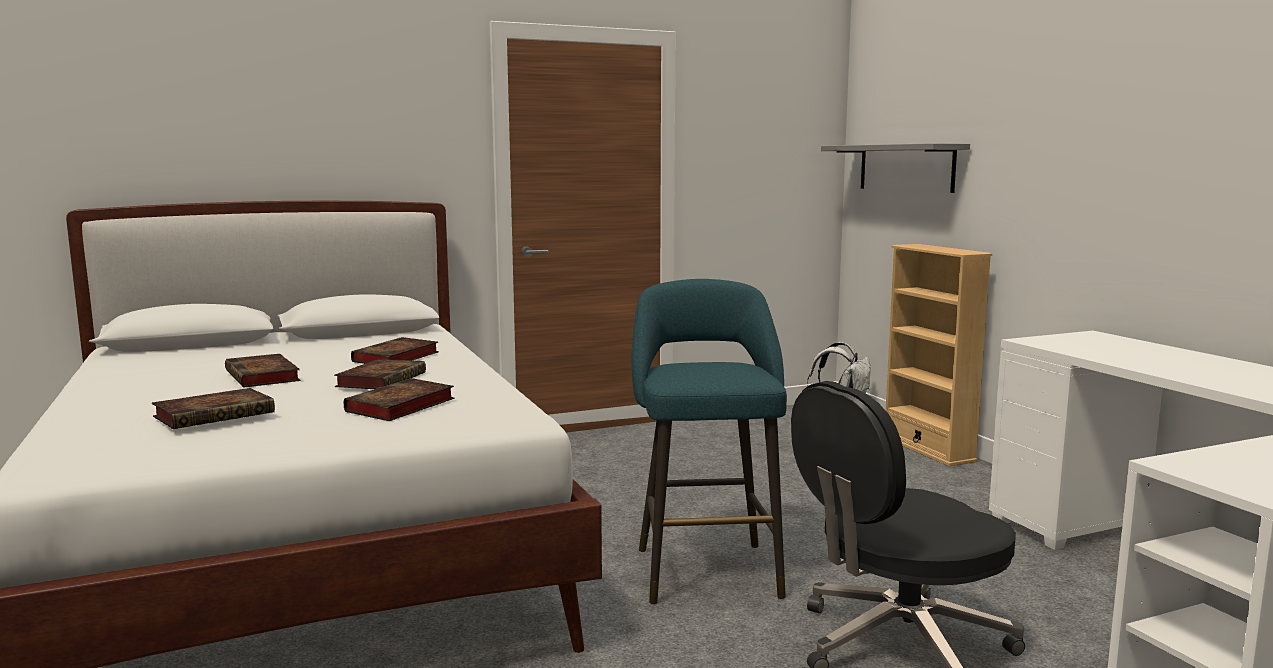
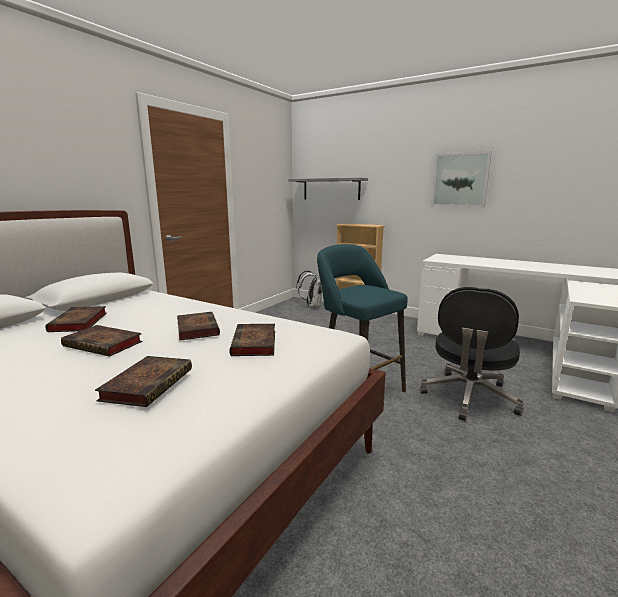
camera: 35 degrees left, 5 degrees up
(395, 358) = (168, 313): book -> book (79, 323)
(1152, 149) = (460, 180): none -> picture

